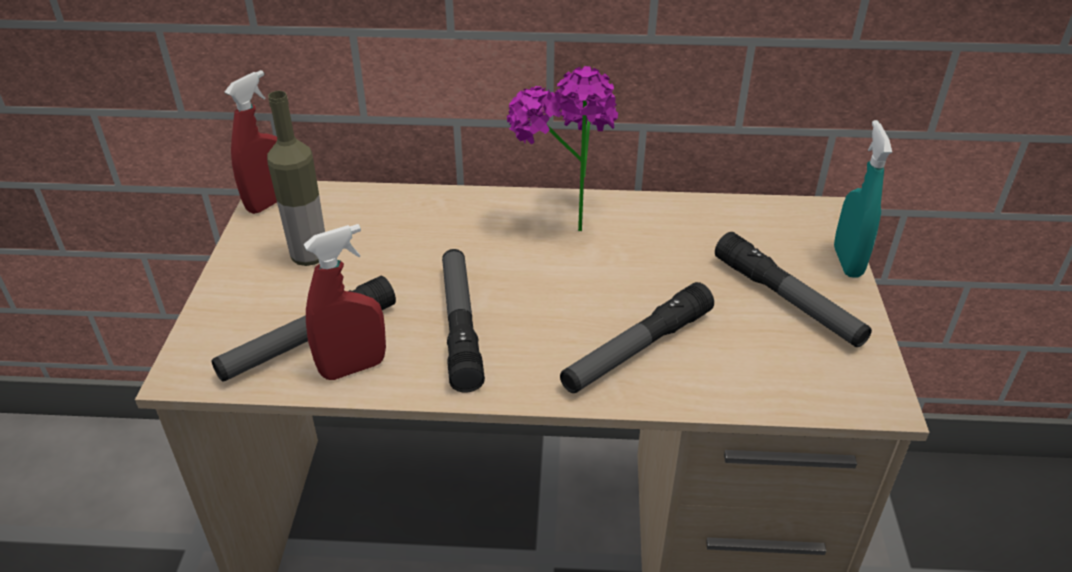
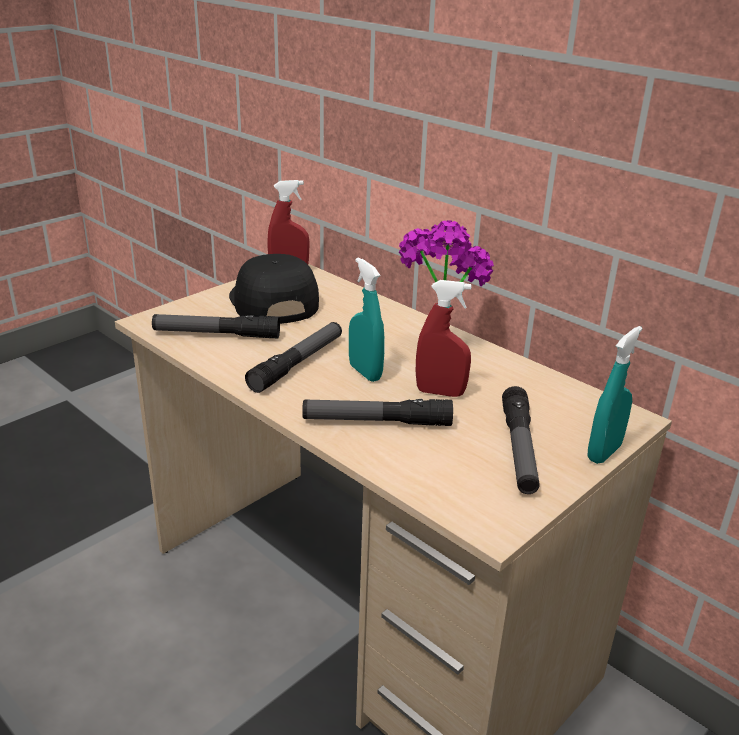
camera: 40 degrees right, 10 degrees down
(310, 256) = (272, 301): bottle -> black cap
(353, 367) = (218, 355): red spray bottle -> red spray bottle (440, 392)
(543, 295) = (365, 372): none -> turquoise spray bottle

